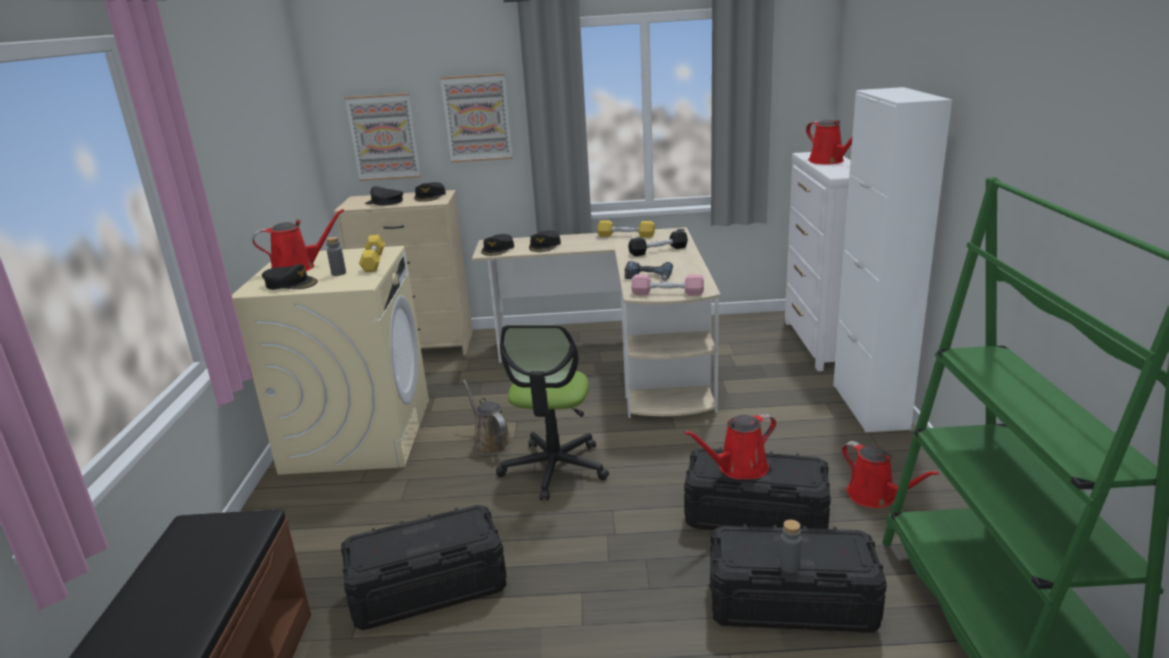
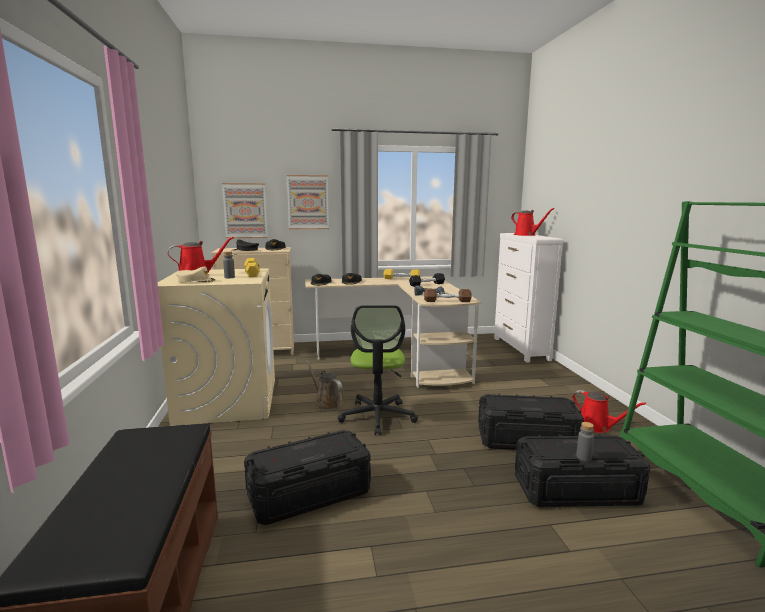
camera: 10 degrees left, 10 degrees down
(291, 283) = (196, 281): black cap -> beige cap
(667, 293) = (447, 301): pink dumbbell -> brown dumbbell
(738, 468) = (517, 404): red watering can -> none
(869, 406) = (567, 379): white cabinet -> none

